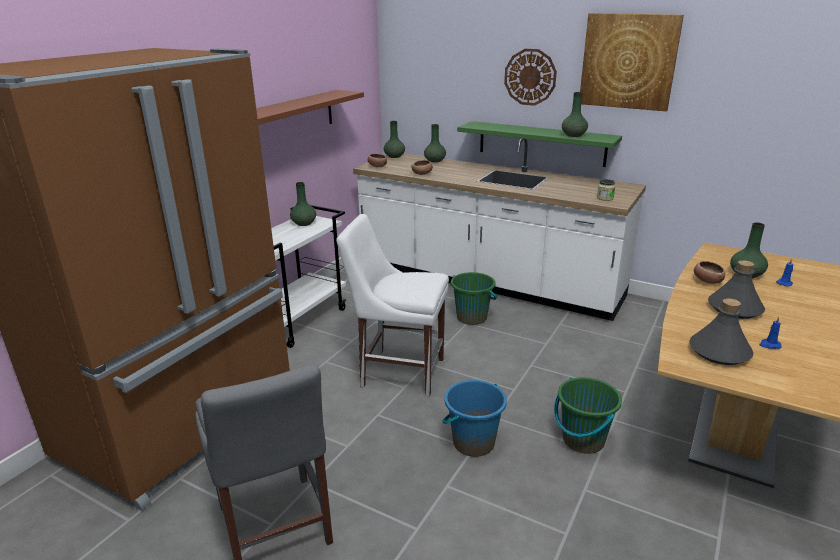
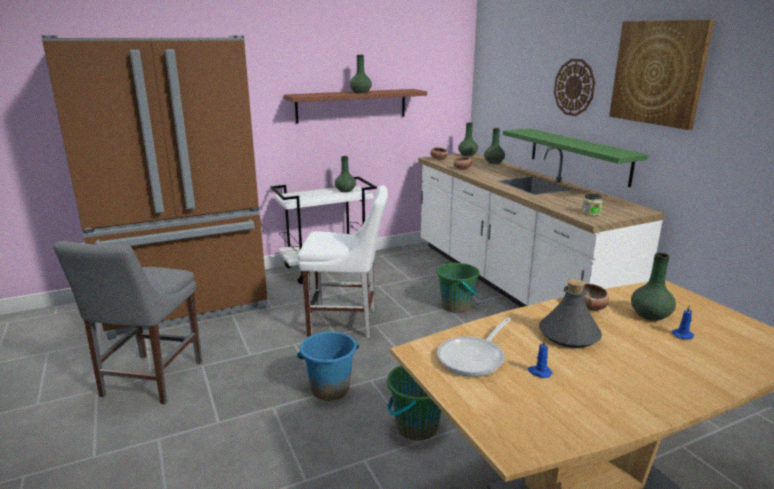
camera: 35 degrees right, 5 degrees down
(398, 371) = (347, 323): white chair -> white chair turned 135 degrees clockwise
(573, 135) = (593, 148): green vase -> green vase (360, 92)
(719, 352) = (474, 358): grey bottle -> frying pan

